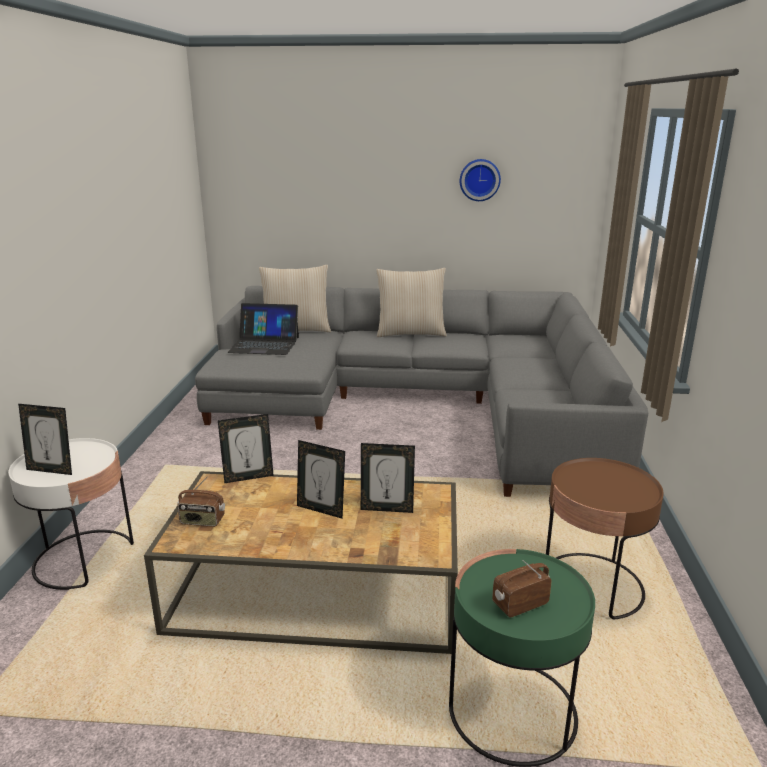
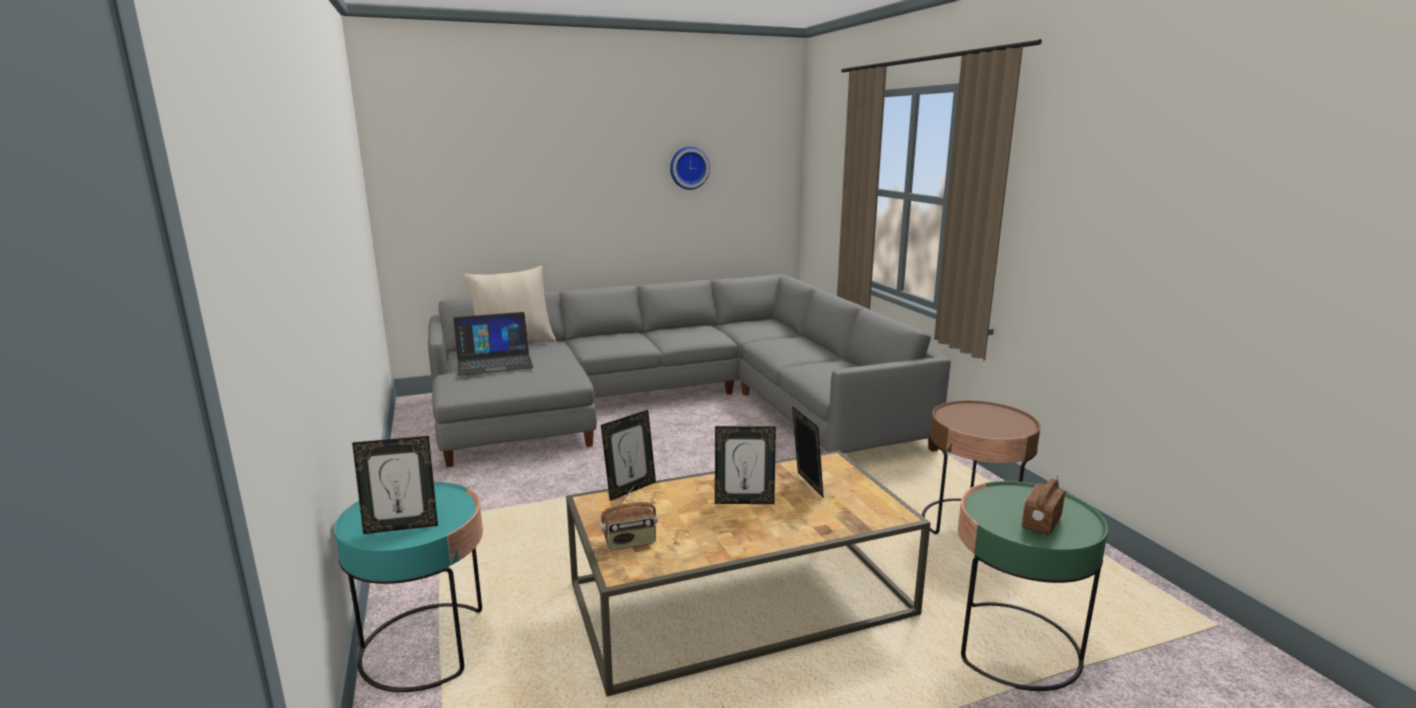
camera: 25 degrees left, 5 degrees down
(84, 558) = (427, 645): white side table -> turquoise side table
(387, 508) = (806, 485): picture frame -> picture frame turned 90 degrees counterclockwise
(410, 333) = (643, 332): beige pillow -> none

